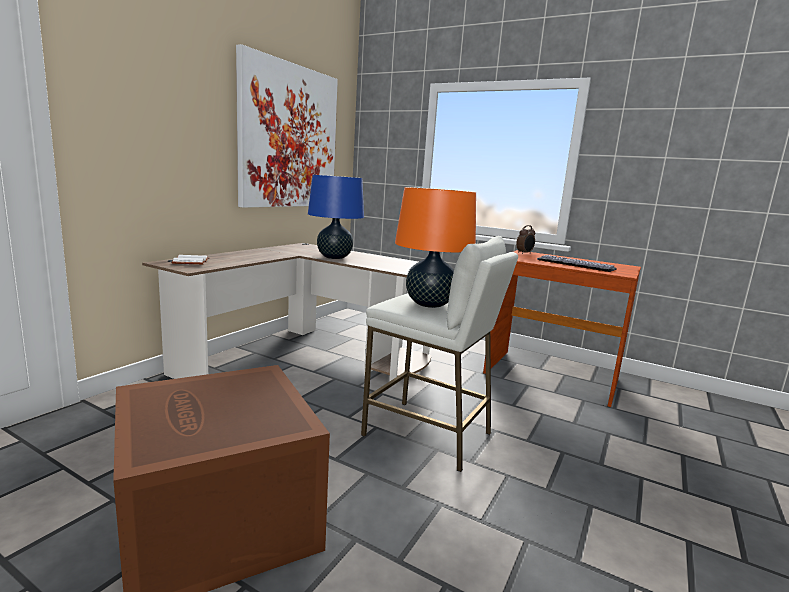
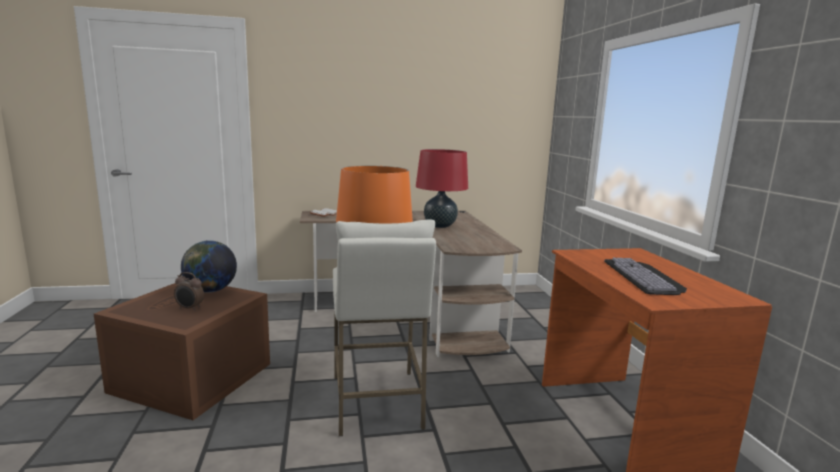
camera: 50 degrees right, 0 degrees up
(204, 385) = (211, 291): none -> globe
(289, 137) = (454, 114): picture -> none
(334, 257) = (440, 226): blue table lamp -> red table lamp
(524, 253) = (627, 253): alarm clock -> alarm clock (189, 308)

